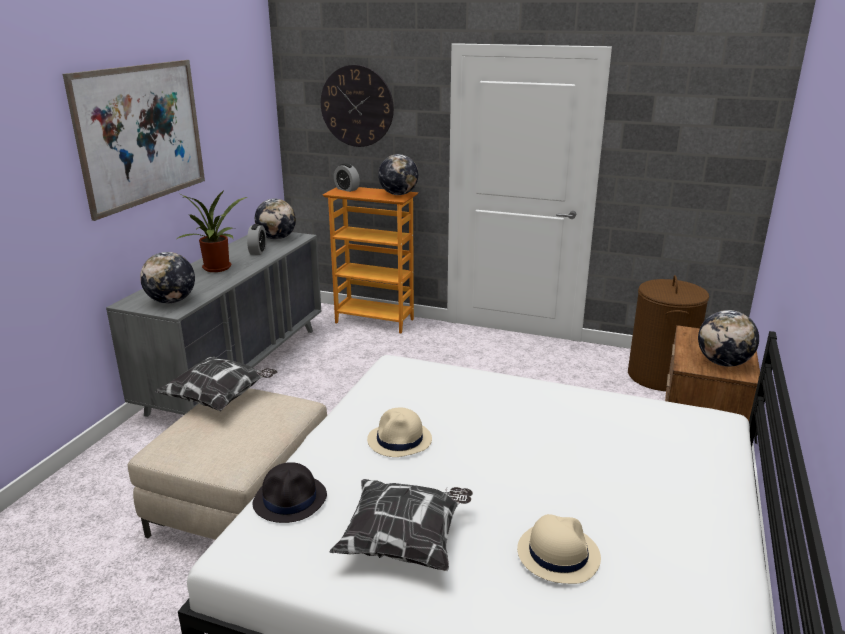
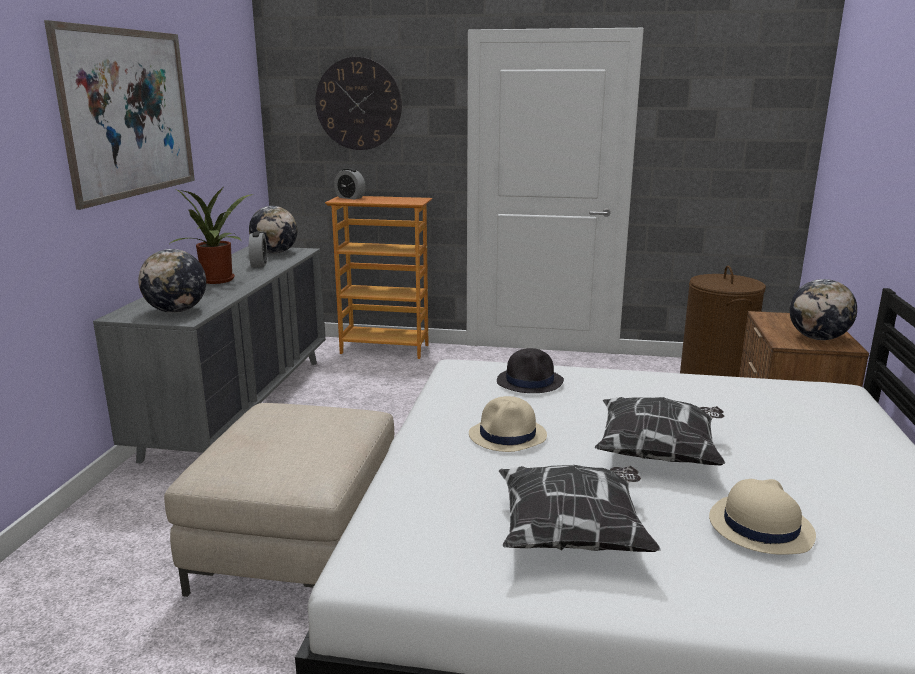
camera: 10 degrees left, 5 degrees down
(220, 398) = (262, 415): pillow -> pillow (659, 453)
(290, 499) = (408, 505): black hat -> black hat (530, 381)
(398, 194) = (412, 199): globe -> none

